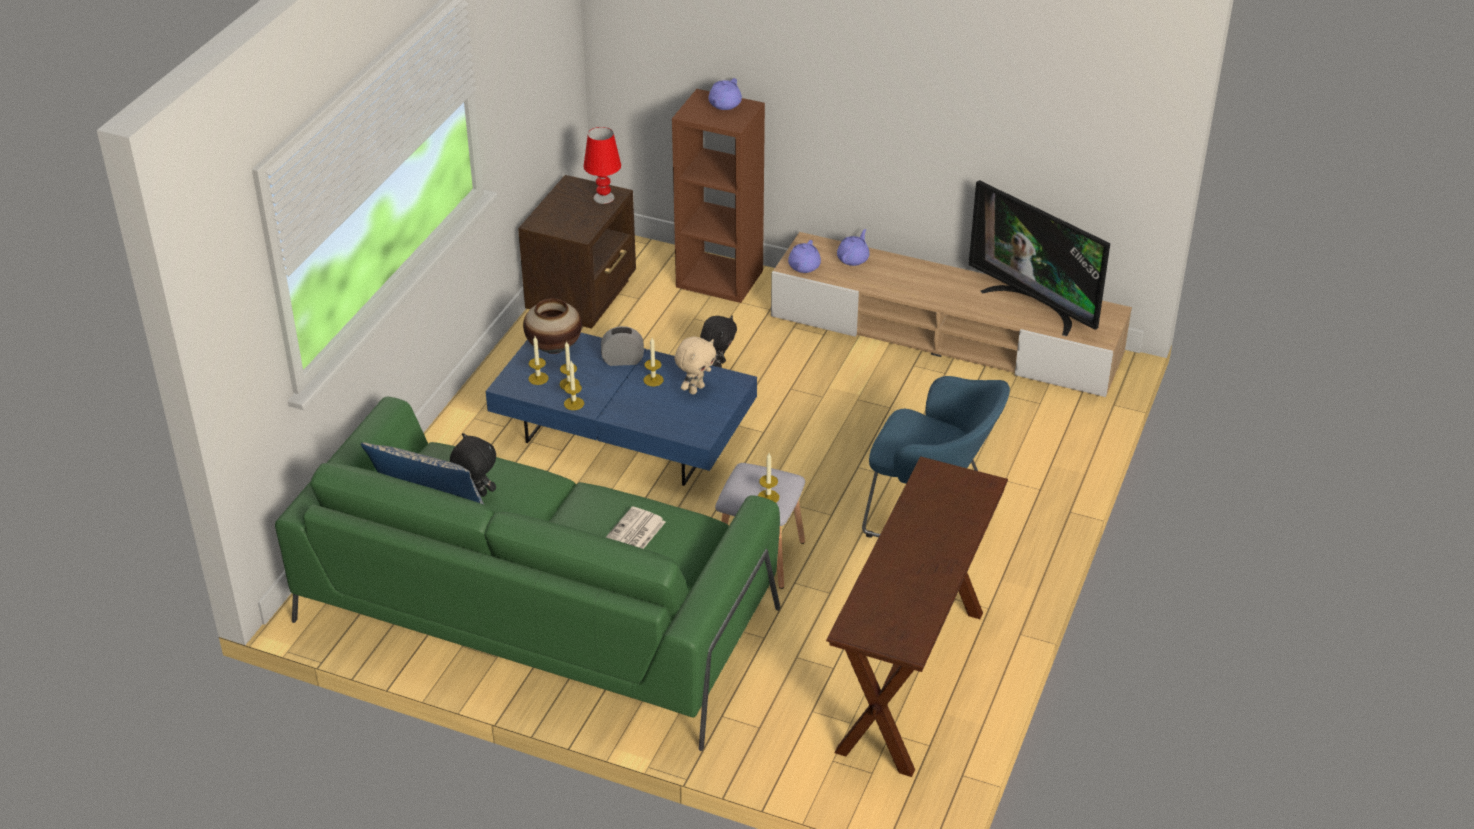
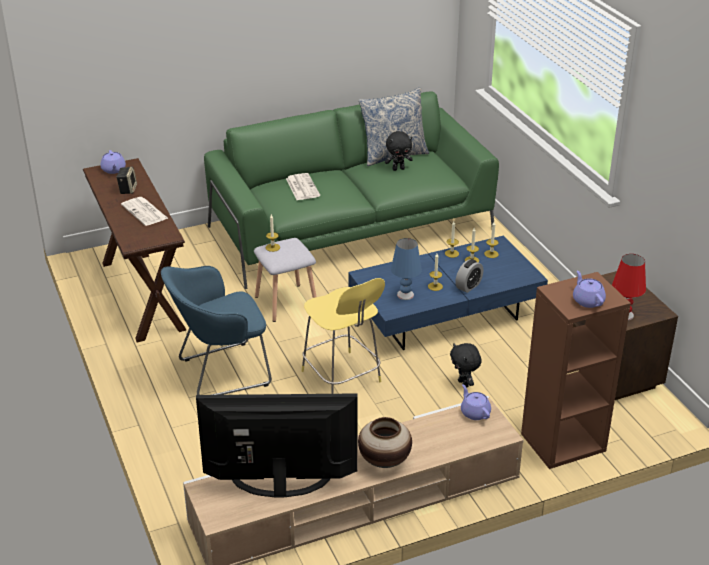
camera: 135 degrees right, 5 degrees down
(554, 347) = (514, 271): vase -> vase (384, 461)
(696, 389) = (405, 295): beige plush toy -> blue table lamp
(818, 437) = (342, 378): none -> yellow stool
(853, 258) = (454, 441): purple teapot -> purple teapot (113, 170)
(904, 579) = (127, 189): none -> speaker
(921, 524) = (145, 212): none -> newspaper

